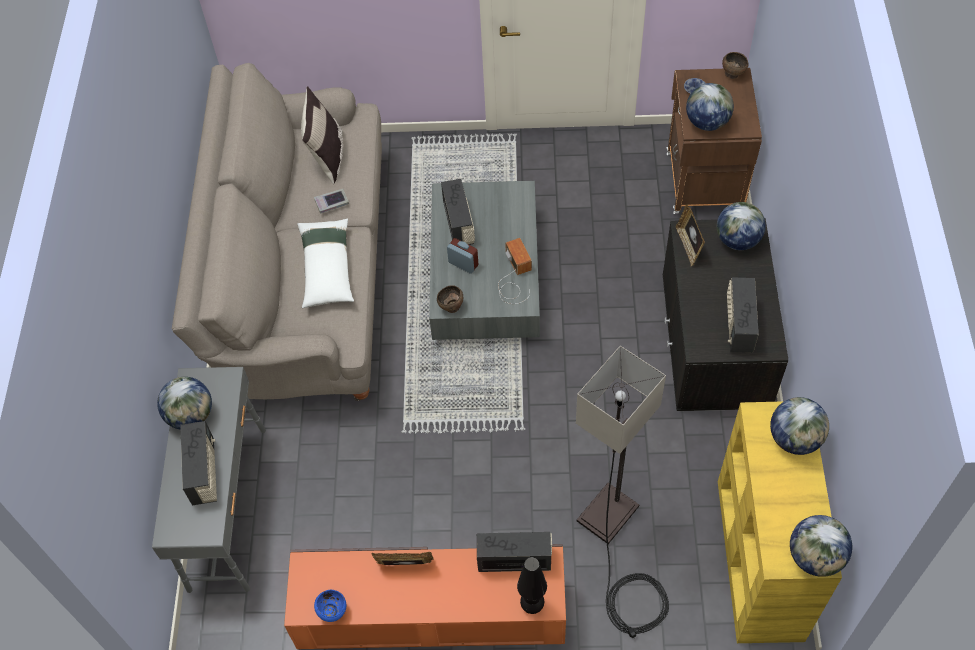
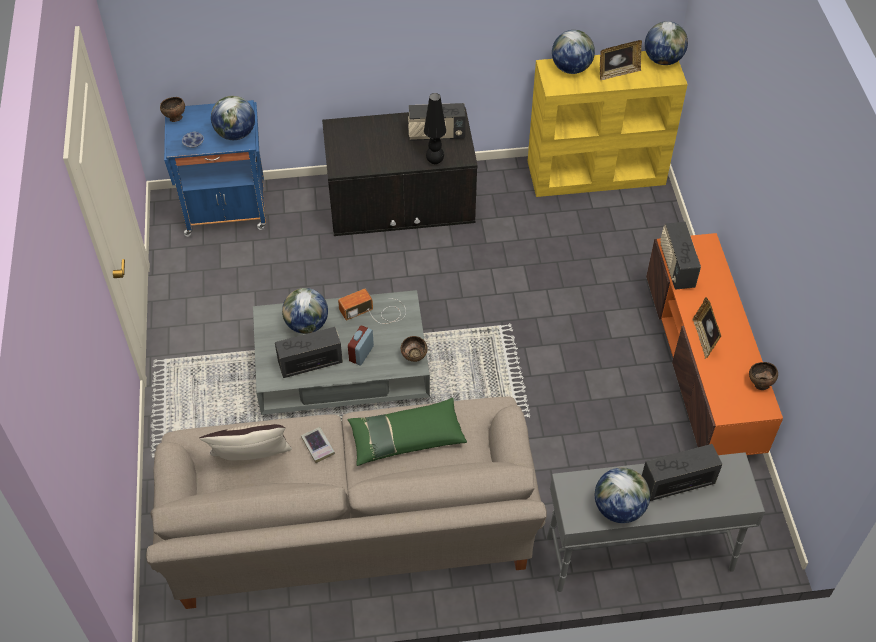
camera: 100 degrees left, 5 degrees down
(327, 268) = (406, 437): white pillow -> green pillow
(332, 612) = (759, 384): blue bowl -> brown bowl
(532, 605) = (711, 253): black table lamp -> black table lamp (435, 161)
(621, 562) = (619, 251): floor lamp -> none
(688, 246) = (356, 166): picture frame -> picture frame (618, 73)
(704, 184) = (227, 210): brown cart -> blue cart
(737, 240) = (348, 136): globe -> globe (307, 325)

